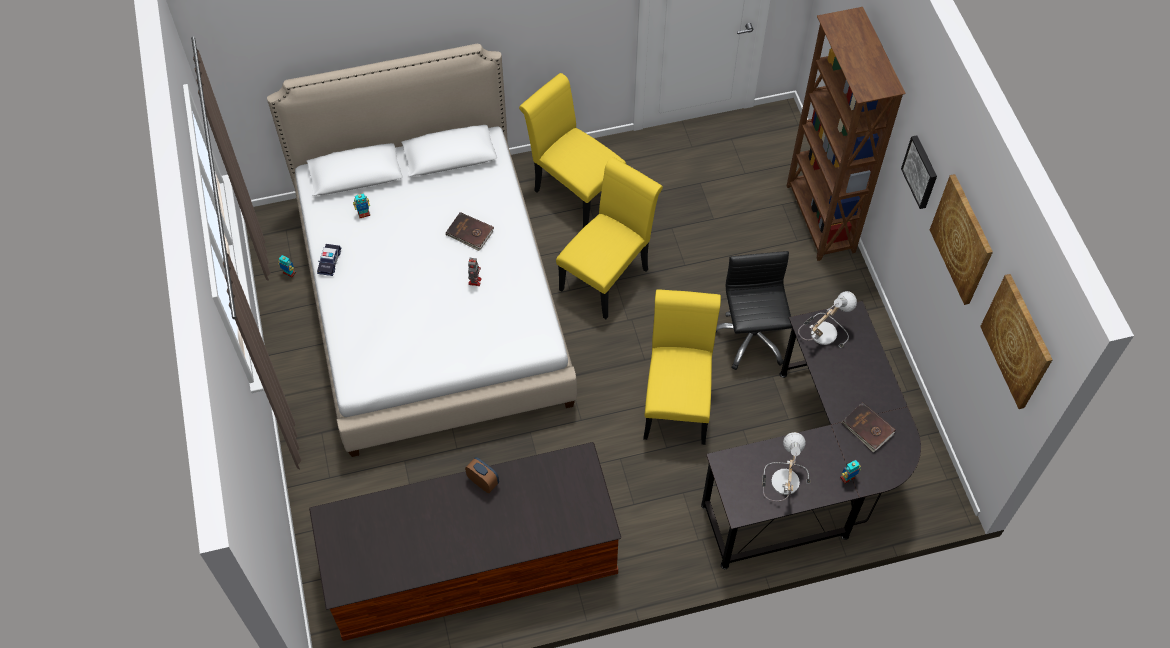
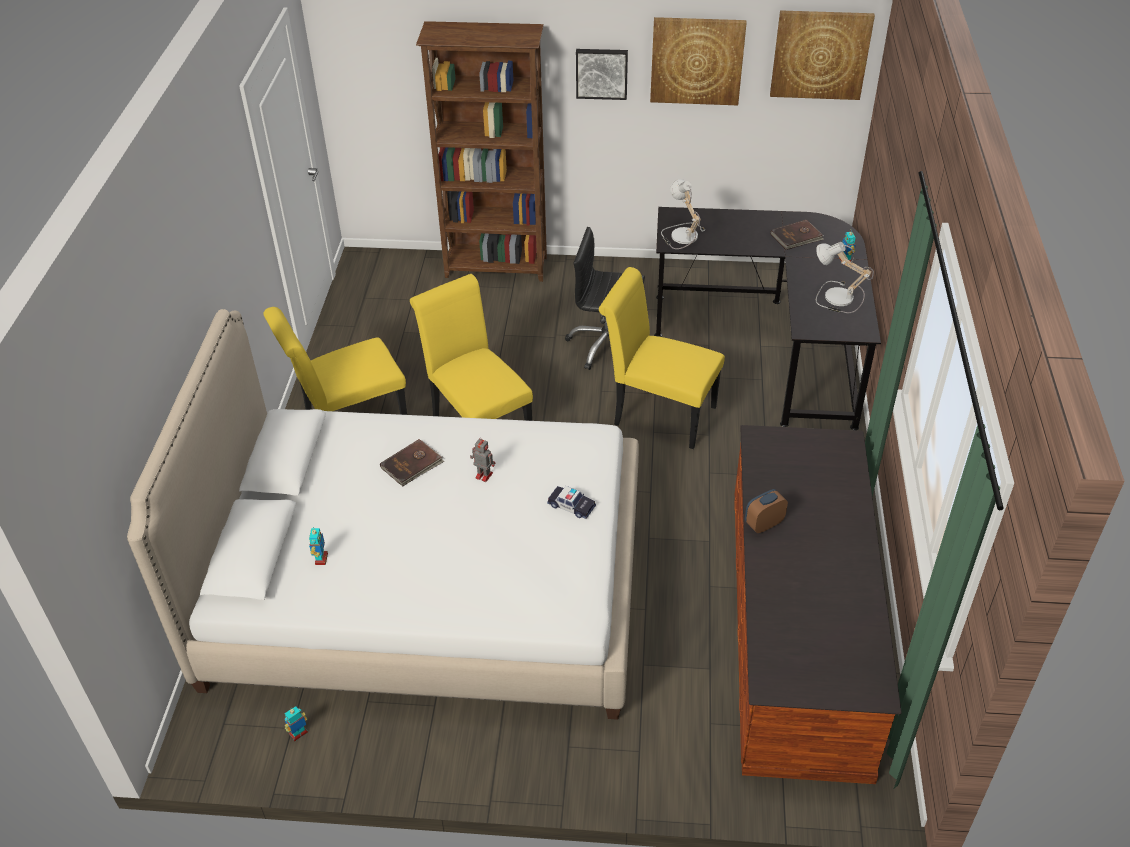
camera: 70 degrees left, 15 degrees down
(329, 262) = (376, 610): toy car -> toy car (571, 506)

